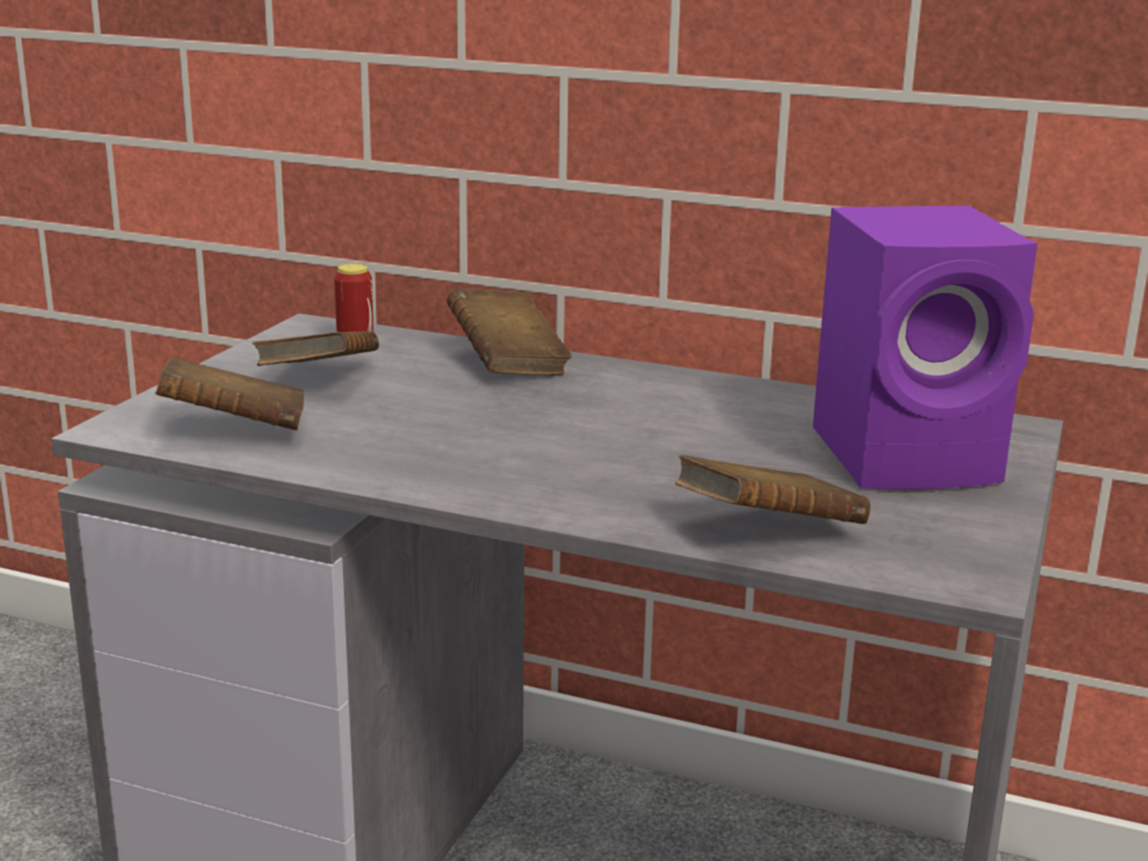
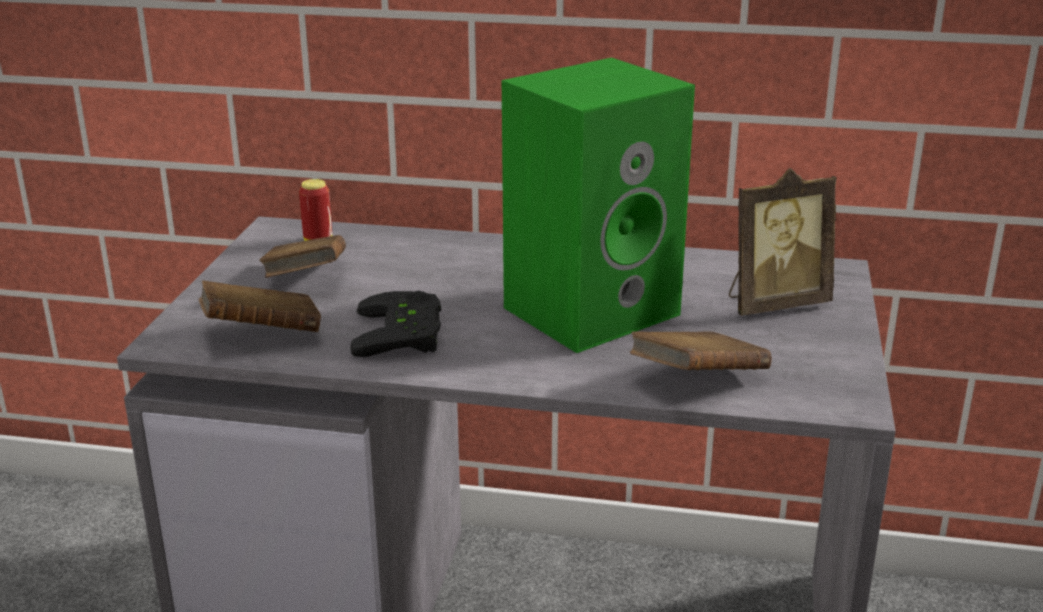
camera: 10 degrees left, 5 degrees up
(411, 445) = (405, 333): none -> black game controller
(508, 363) = (446, 249): brown book -> none
(663, 441) = (592, 309): none -> green speaker
(912, 456) = (774, 303): purple speaker -> picture frame

